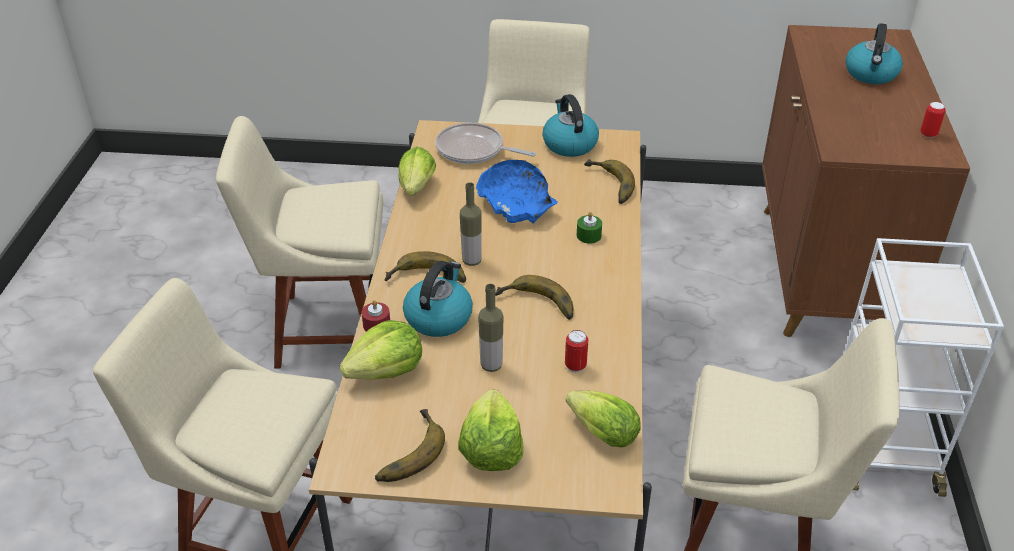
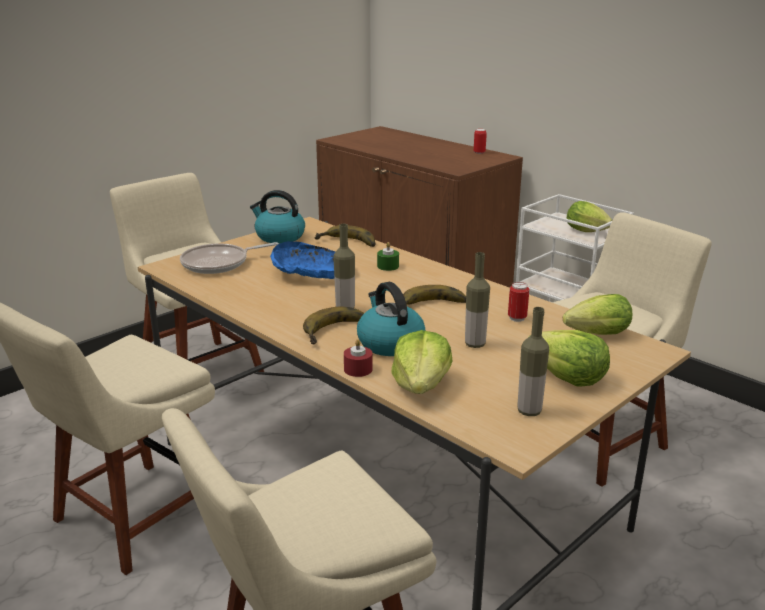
camera: 50 degrees left, 15 degrees down
(405, 451) = (529, 411): banana -> bottle
(416, 189) = (221, 297): lettuce -> lettuce (589, 232)
(871, 74) = (403, 143): kettle -> none

